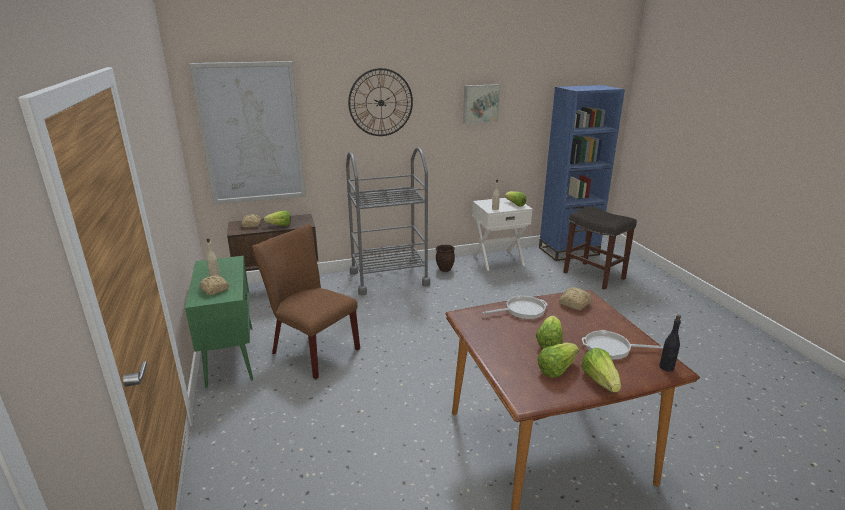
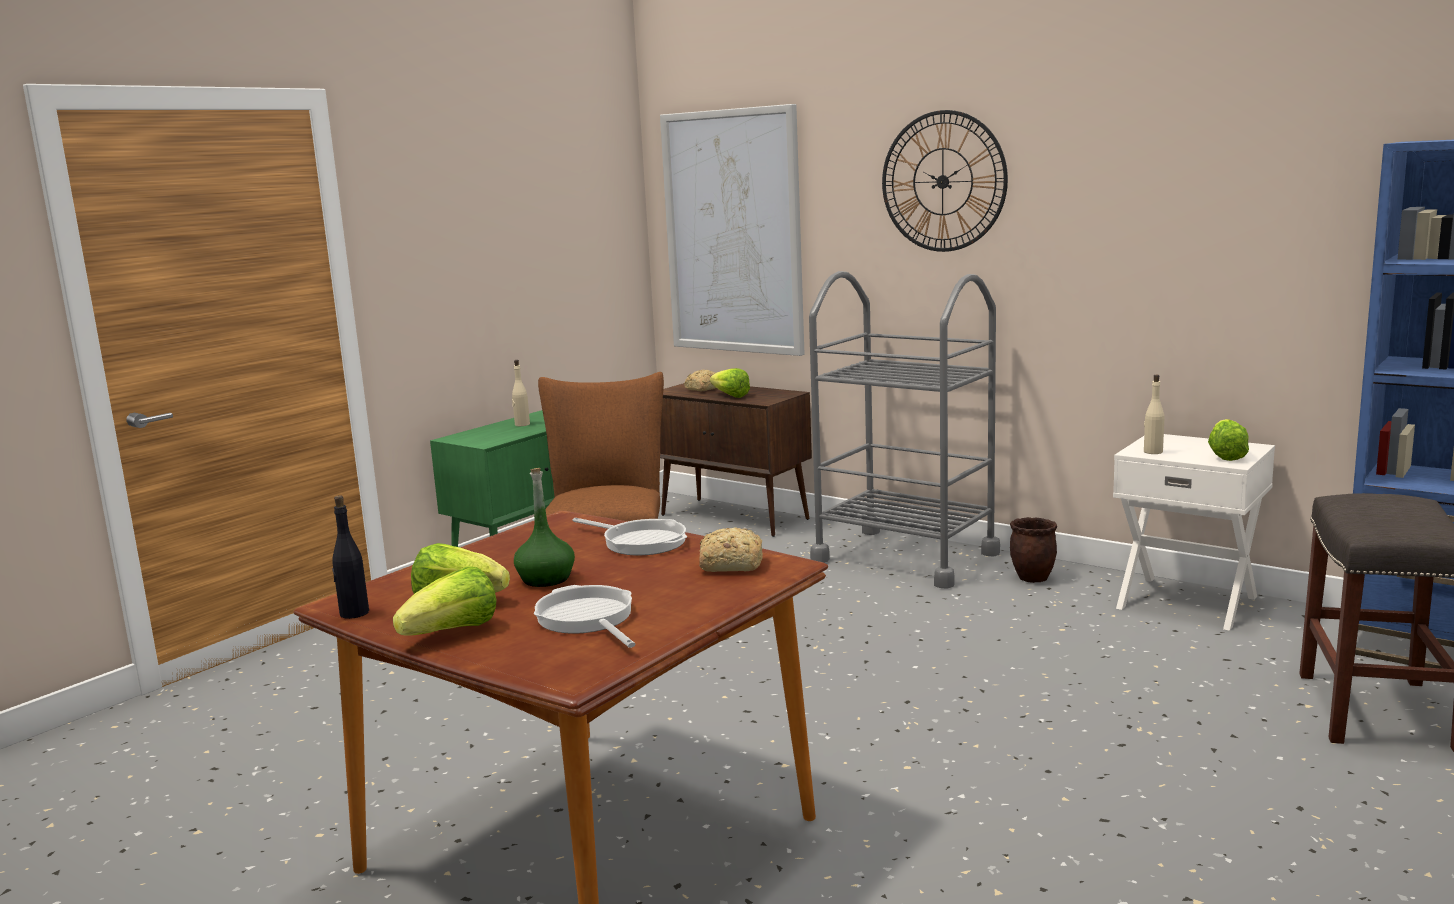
camera: 55 degrees right, 10 degrees down
(214, 290) = (489, 434): bread -> none
(480, 103) = (1174, 187): picture -> none
(549, 342) = (545, 579): lettuce -> green bottle
(666, 367) = (568, 670): black bottle -> black bottle (354, 613)

